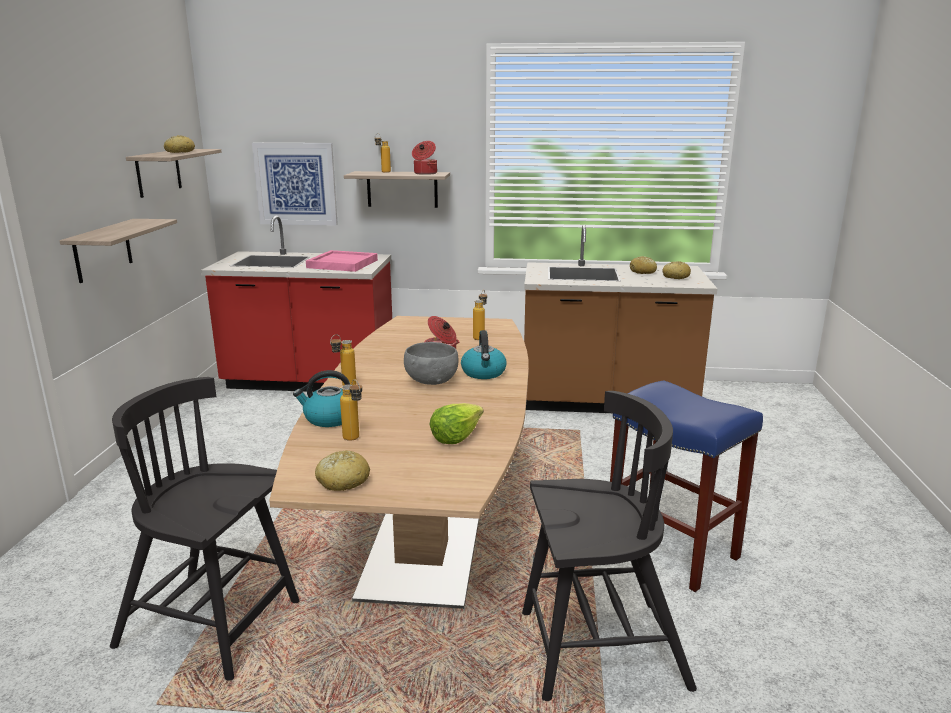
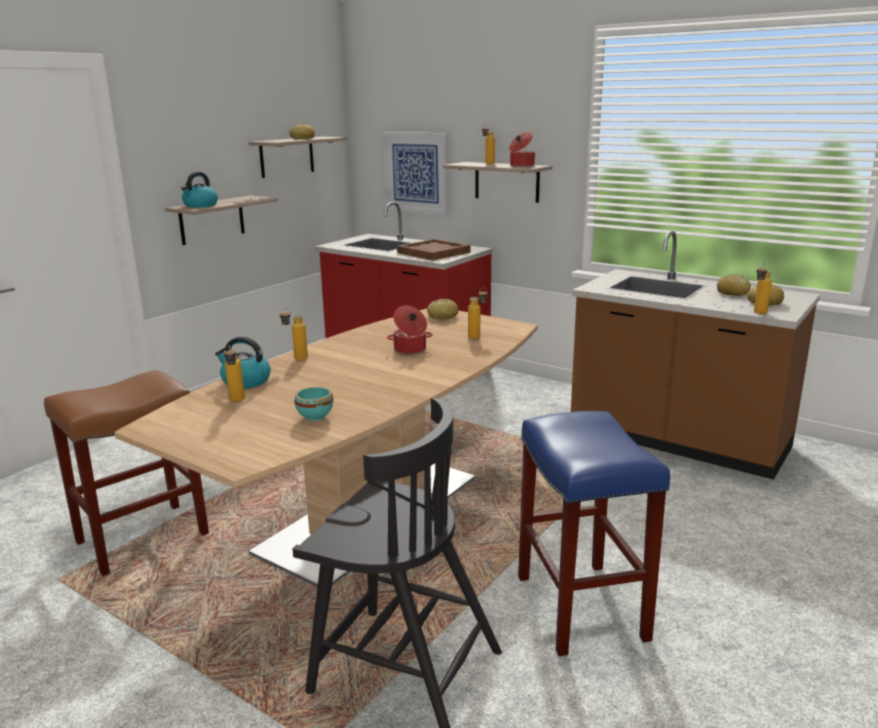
camera: 30 degrees right, 0 degrees up
(212, 624) = (144, 537): black chair -> brown stool
(342, 264) = (432, 252): pink tray -> brown tray
(342, 480) = (179, 430): bread -> bread (442, 316)
(431, 381) = (371, 367): grey bowl -> none
(455, 436) = (314, 417): lettuce -> turquoise bowl
(484, 373) = (427, 369): kettle -> kettle (200, 205)
(685, 285) = (758, 313): none -> bottle

